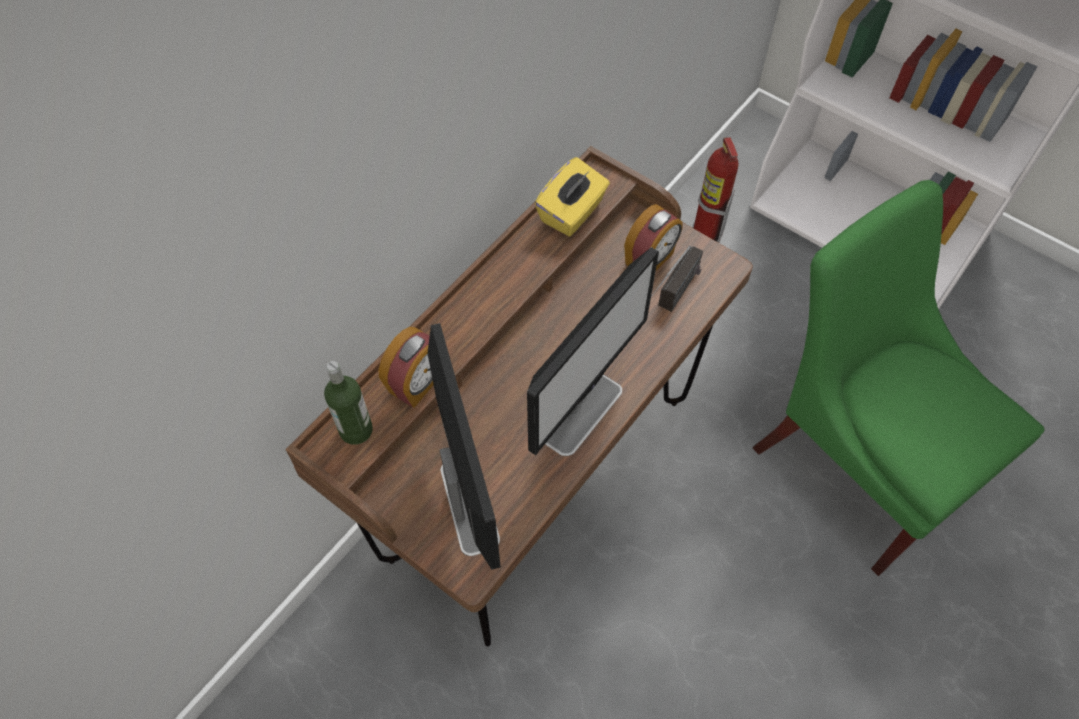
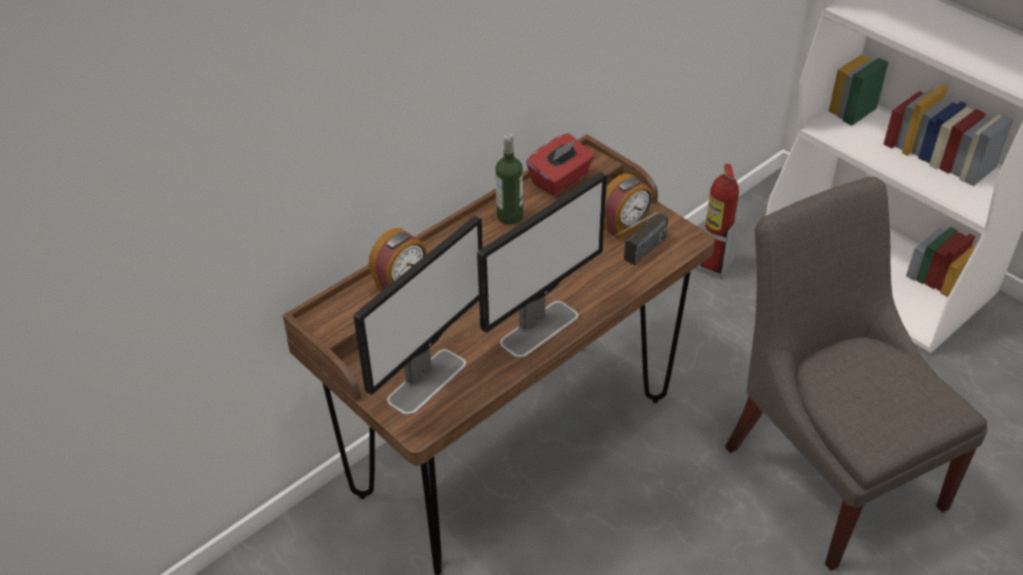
camera: 10 degrees right, 15 degrees down
(356, 430) = (343, 310): bottle -> bottle (509, 216)
(469, 503) = (427, 381): monitor -> monitor turned 45 degrees clockwise
(572, 213) = (560, 180): yellow tissue box -> red tissue box
(858, 458) = (829, 468): green chair -> grey chair

